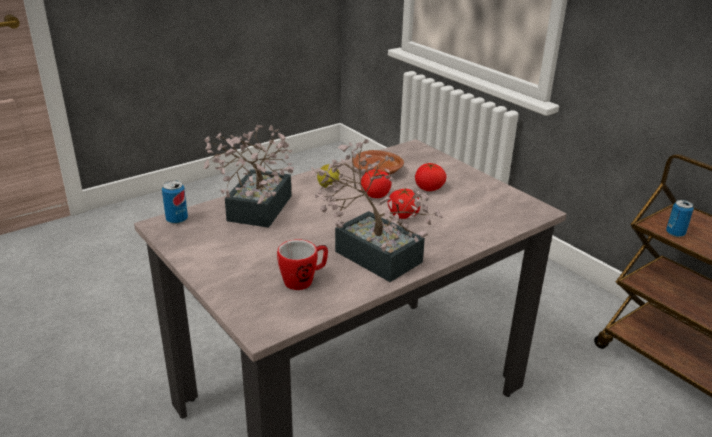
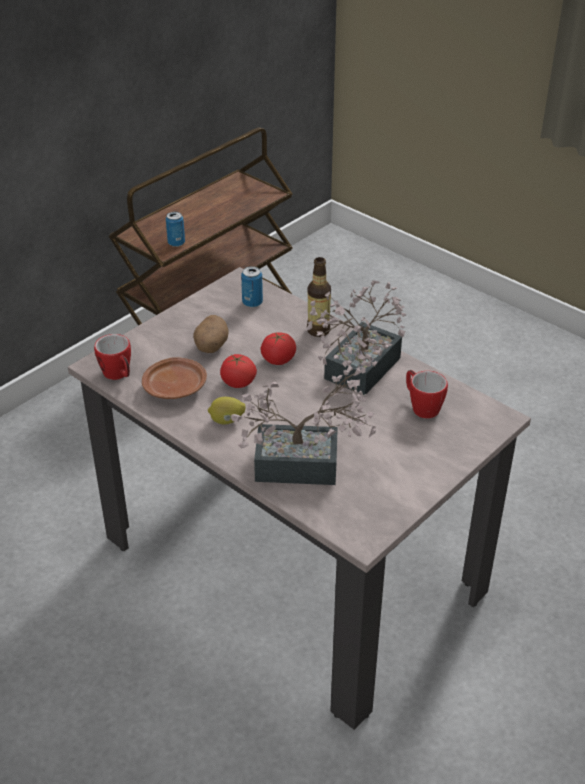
camera: 100 degrees left, 10 degrees up
(177, 220) = (347, 527): can -> can (252, 303)
(399, 153) = (118, 375): none -> mug
(429, 188) = (211, 347): tomato -> potato
(447, 241) = (318, 330): none -> bottle

